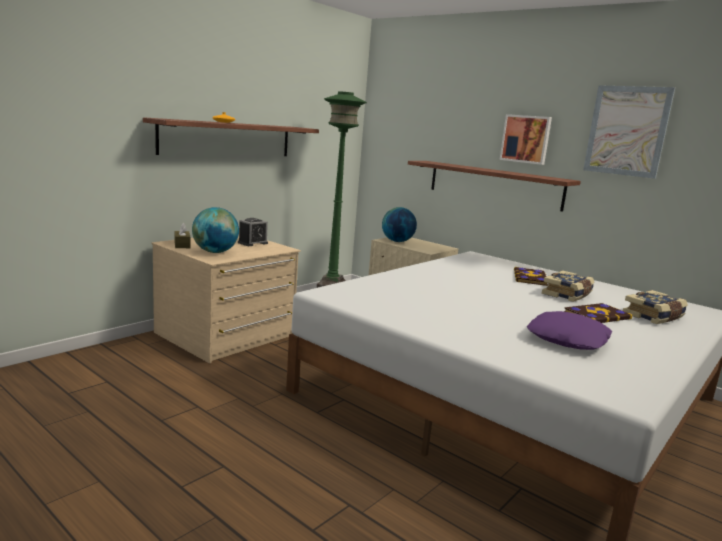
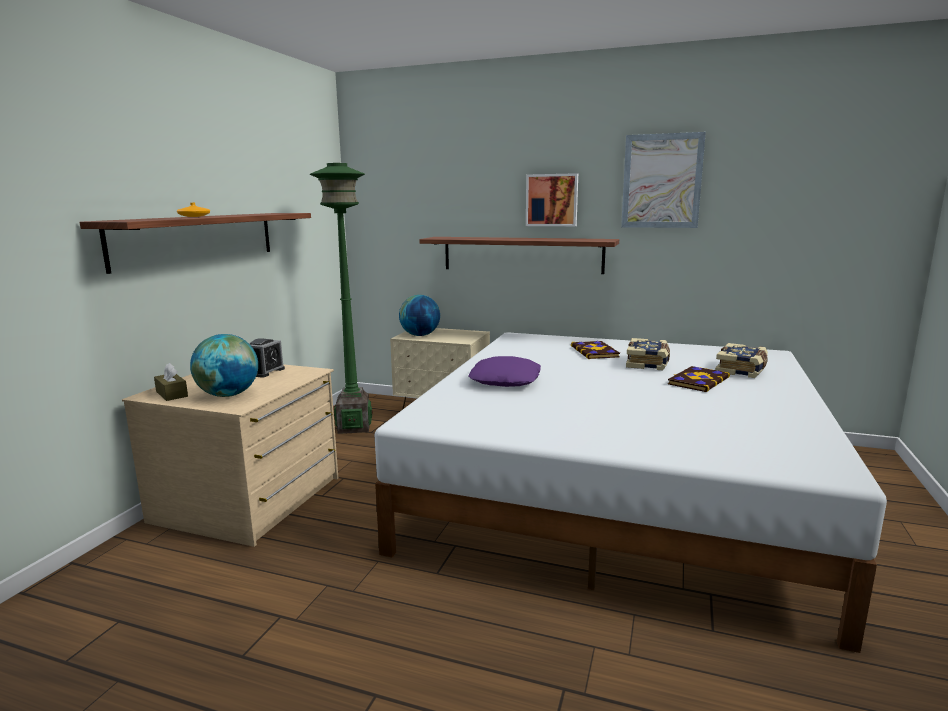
camera: 20 degrees left, 0 degrees up
(568, 339) = (708, 415): purple pillow -> purple pillow (506, 380)

